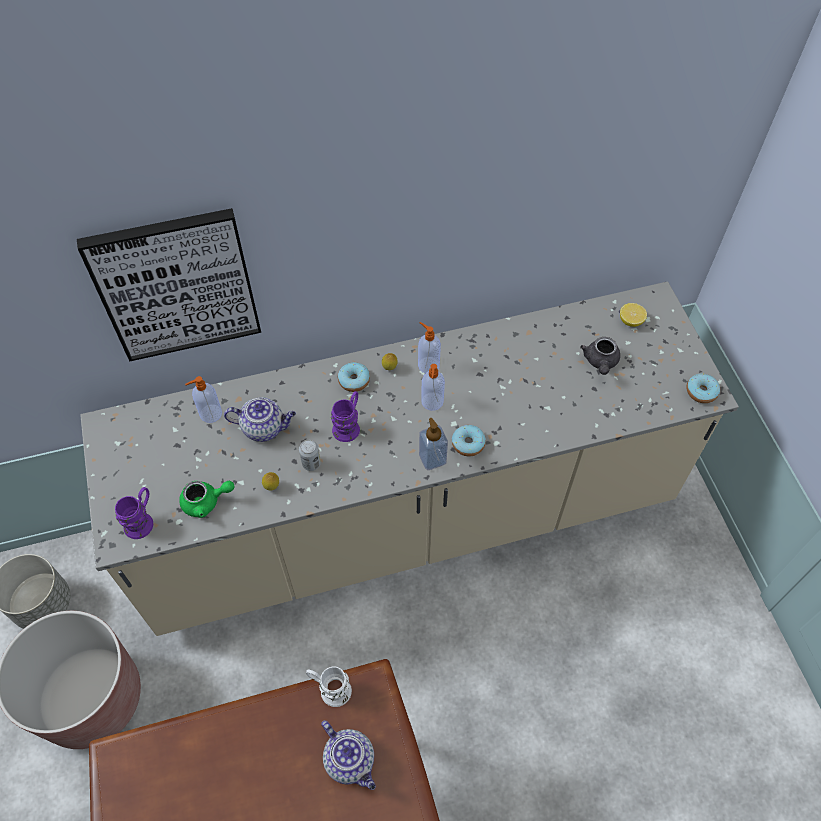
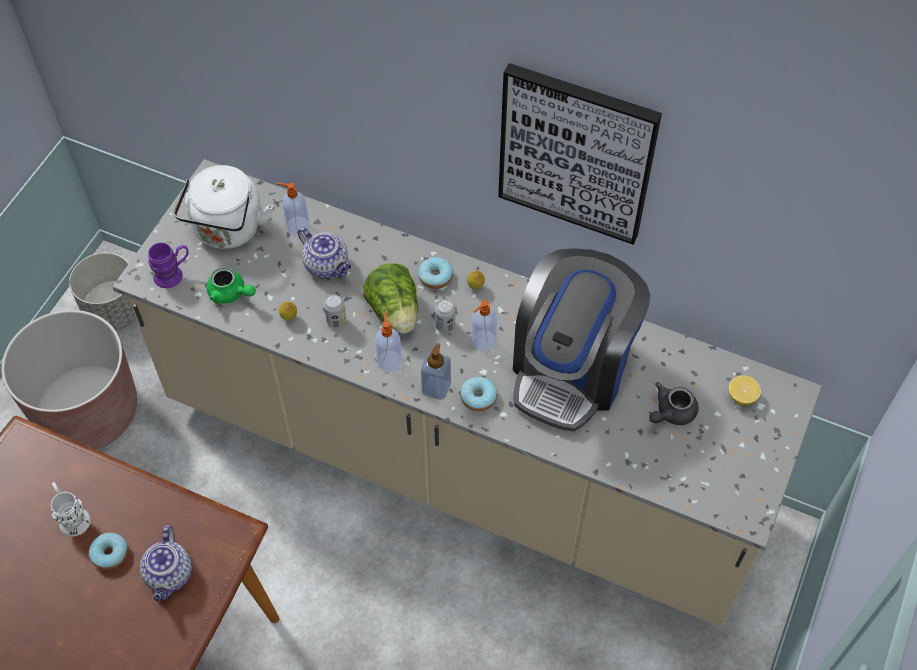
camera: 40 degrees right, 0 degrees up
(156, 455) = (228, 231): none -> white kettle
(176, 285) = (308, 92): picture -> picture (576, 153)
(330, 689) = (204, 512): white mug -> white mug (72, 516)
(348, 425) = (395, 311): purple mug -> lettuce
(395, 410) = (445, 326): none -> can
(428, 365) = (511, 306): soap dispenser -> soap dispenser (389, 360)
(510, 378) = (572, 368): none -> coffee machine
(701, 392) = (741, 507): donut -> donut (110, 554)

